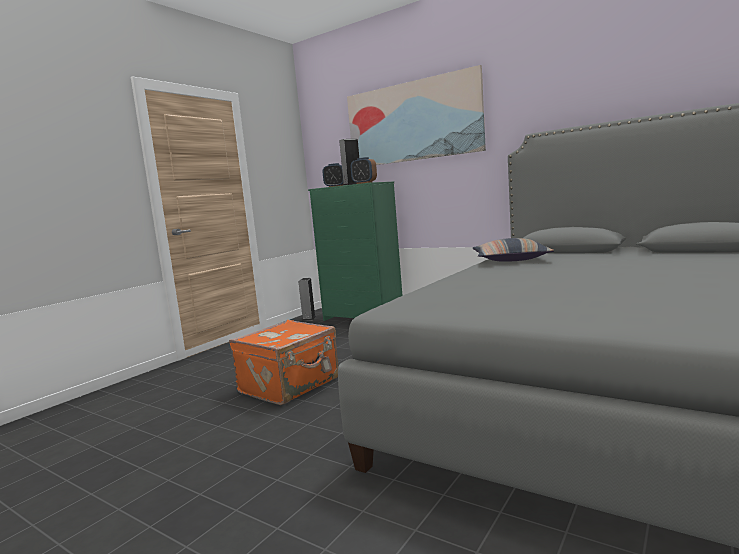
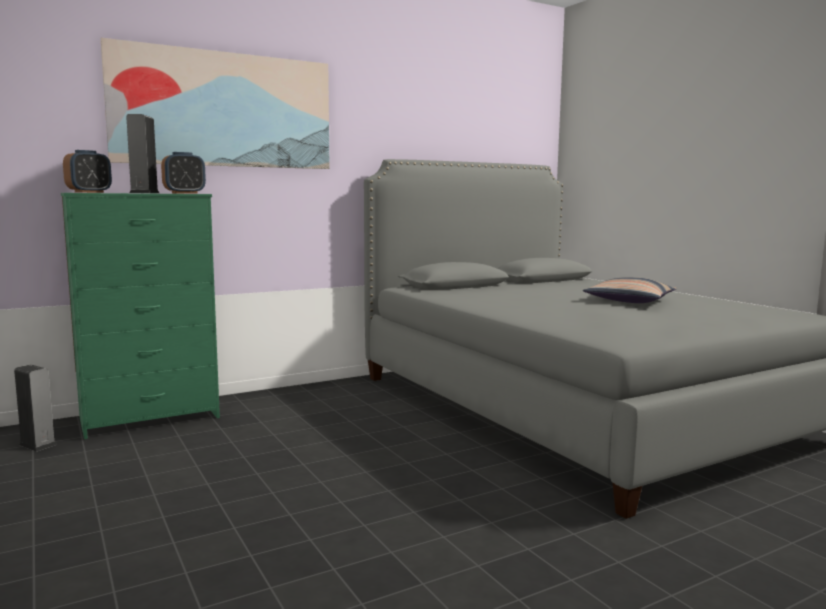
camera: 65 degrees left, 0 degrees up
(290, 385) = (346, 511): orange suitcase -> none
(510, 259) = (458, 296): pillow -> pillow (629, 301)

